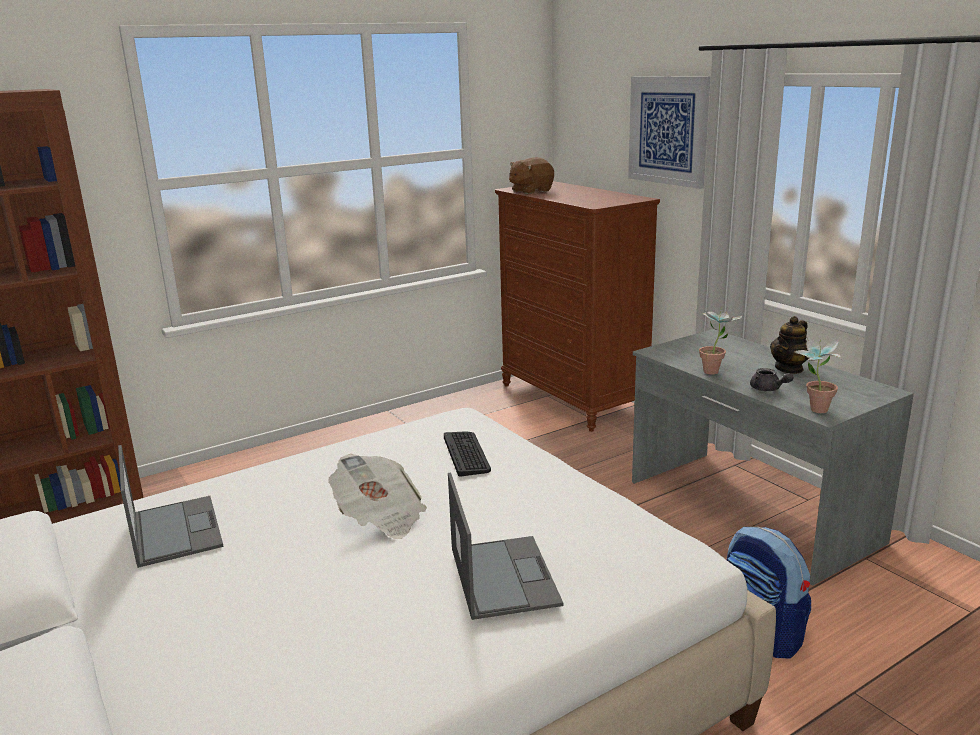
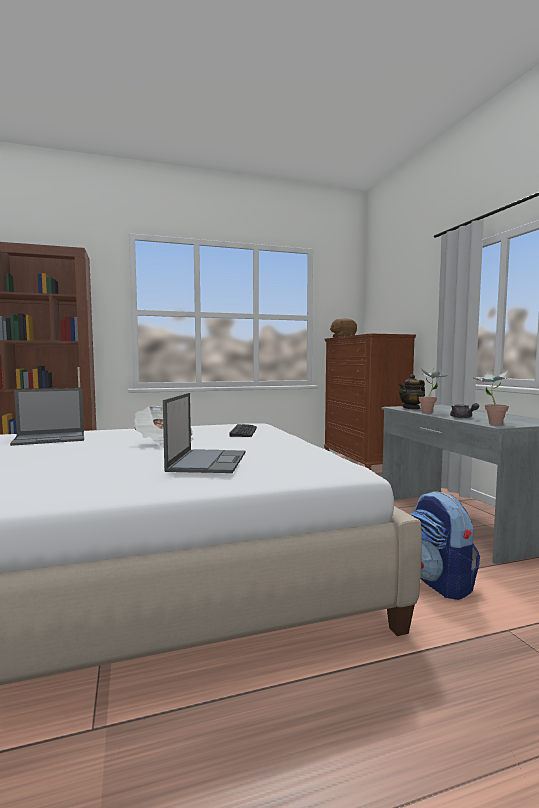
camera: 15 degrees right, 15 degrees down
(175, 530) = (51, 438): laptop -> laptop turned 75 degrees clockwise
(668, 130) = (421, 293): picture -> none
(789, 368) = (485, 414): teapot -> teapot (411, 408)

